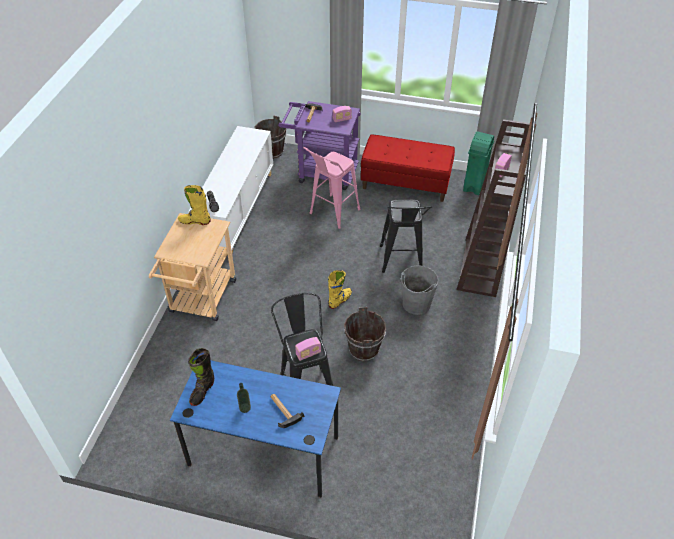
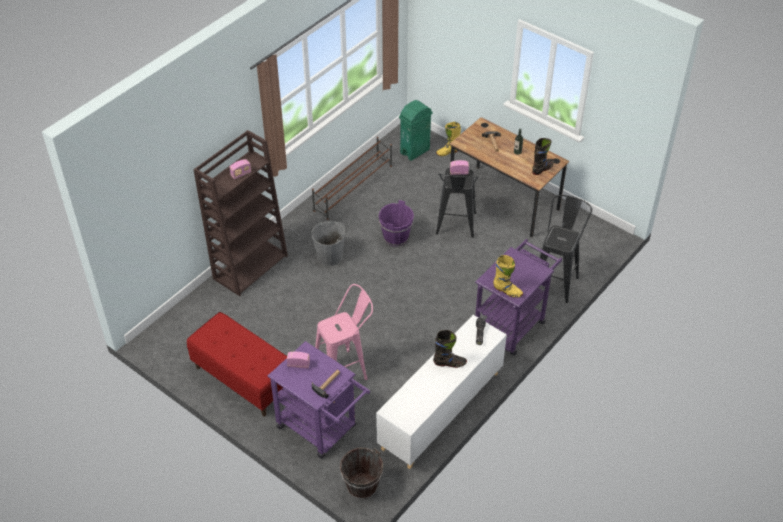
camera: 155 degrees left, 0 degrees up
(201, 301) = (513, 323): beige cart -> purple cart
(229, 175) = (449, 363): none -> black boot
(263, 451) = (503, 201): blue desk -> brown desk
(340, 300) = (391, 281): yellow boot -> yellow boot (448, 152)
(363, 349) = (396, 238): brown bucket -> purple bucket
(401, 263) = (315, 295): black stool -> black stool (556, 280)
(452, 397) = (354, 188): none -> brown shoe rack
(474, 185) = (177, 350): green trash can -> green trash can (415, 151)

